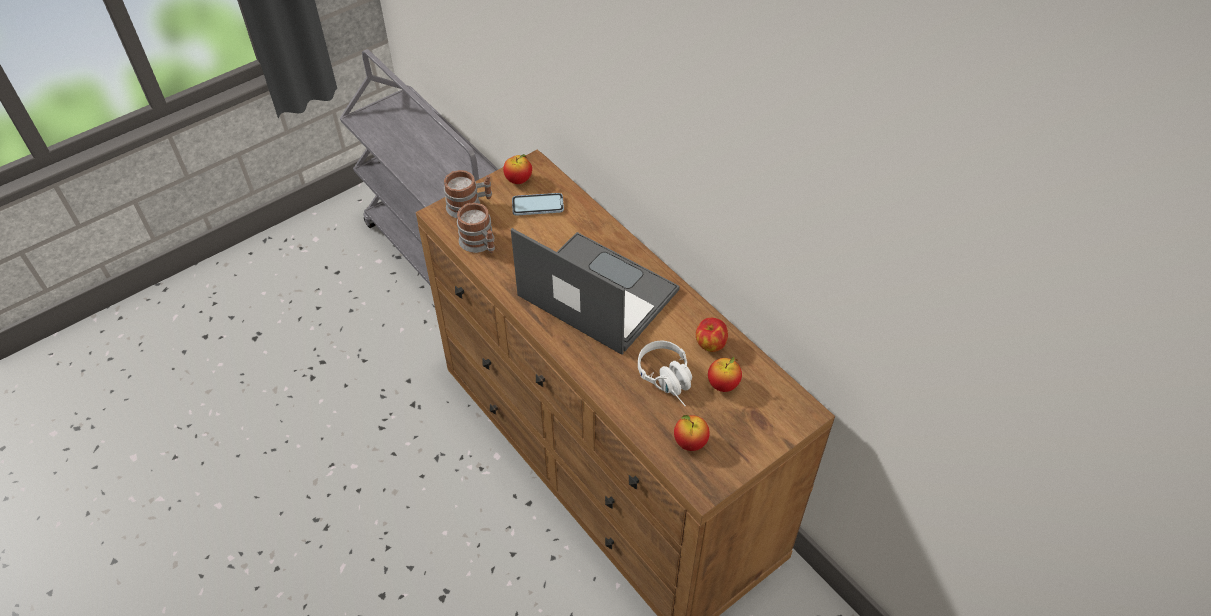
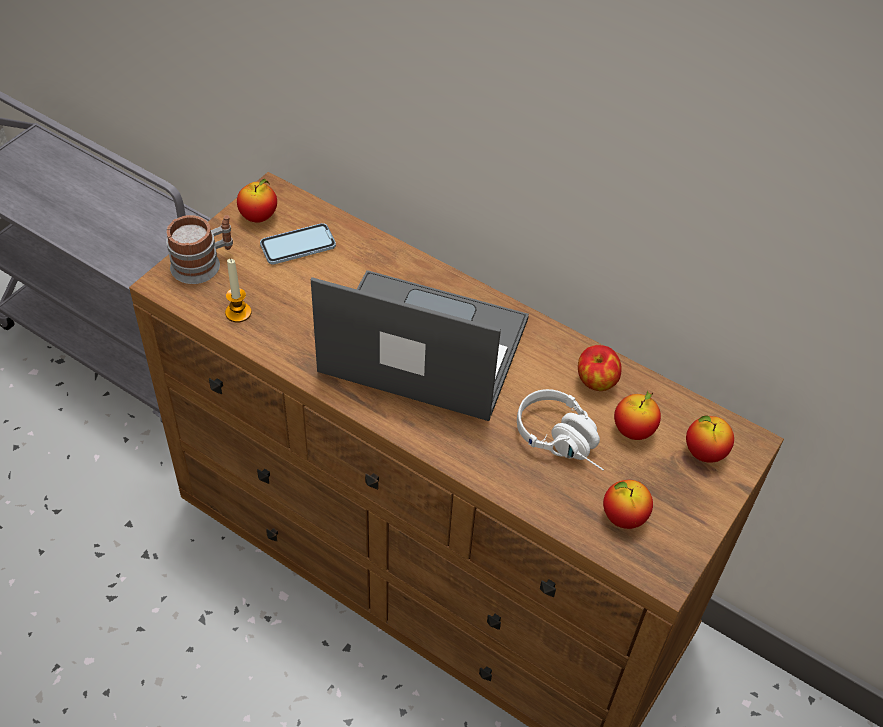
camera: 20 degrees left, 0 degrees up
(480, 244) = (238, 313): mug -> candle
(769, 412) = (704, 453): none -> apple

